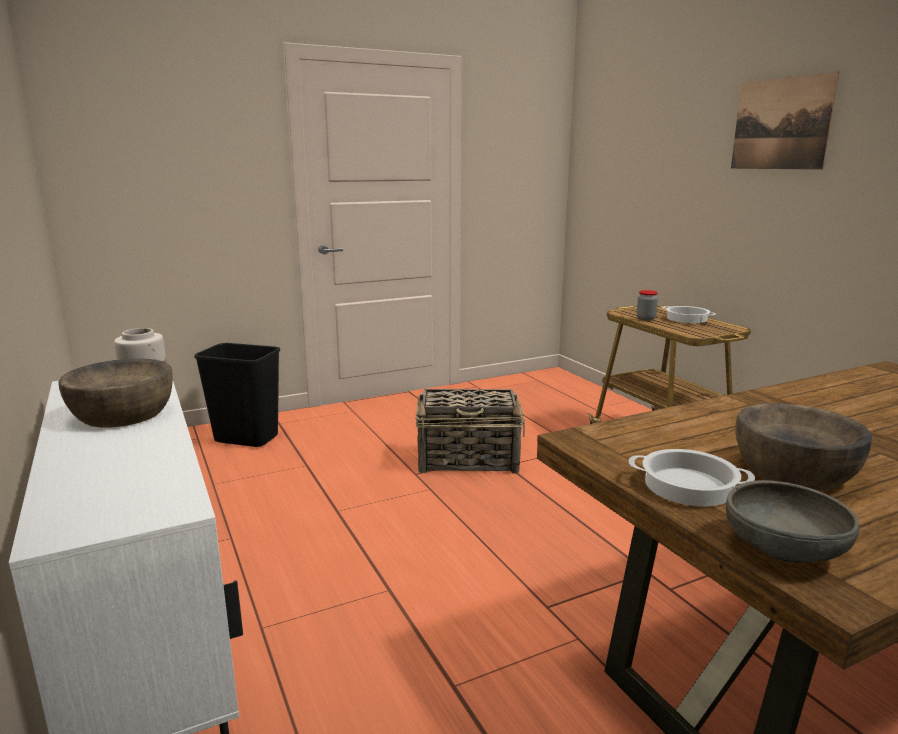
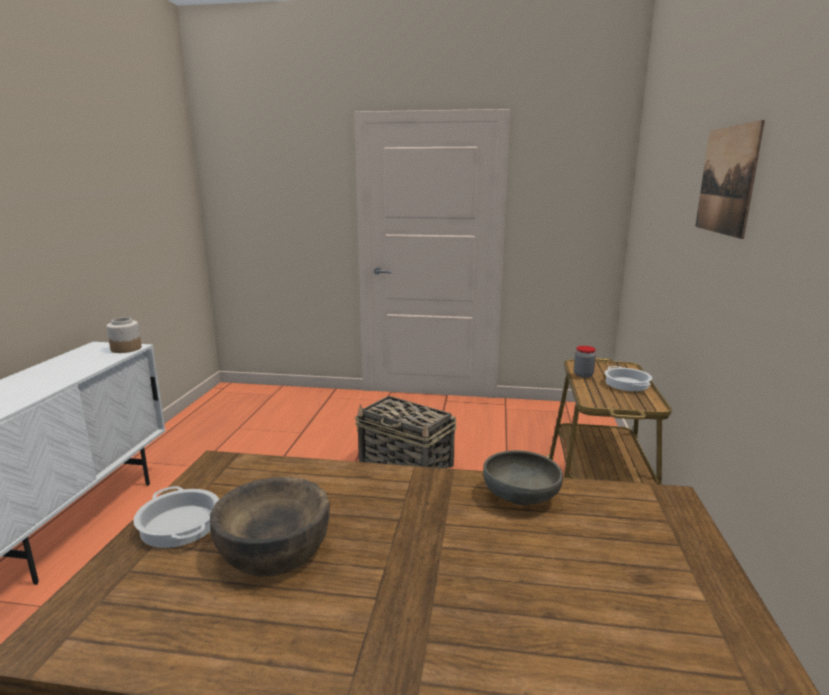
camera: 35 degrees right, 0 degrees up
(122, 413) = (67, 369): brown bowl -> none
(245, 439) = (295, 403): black trash can -> none
(783, 549) = (99, 597): grey bowl -> grey bowl (520, 496)

